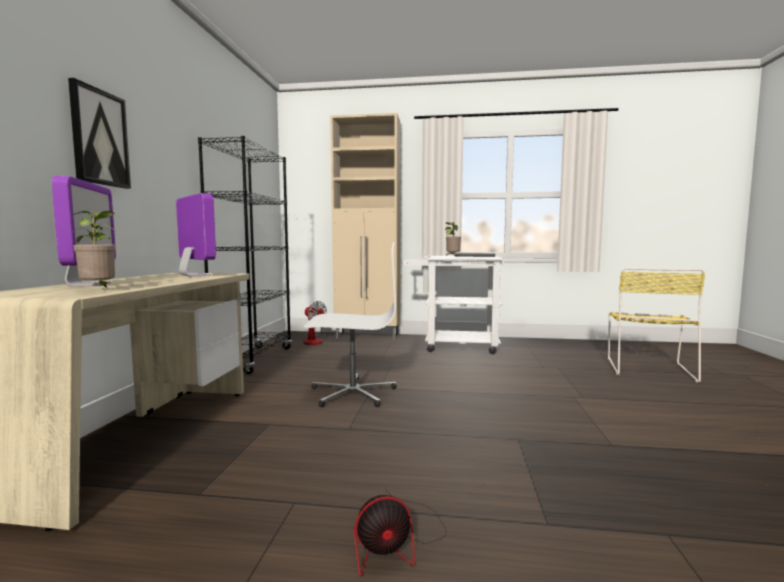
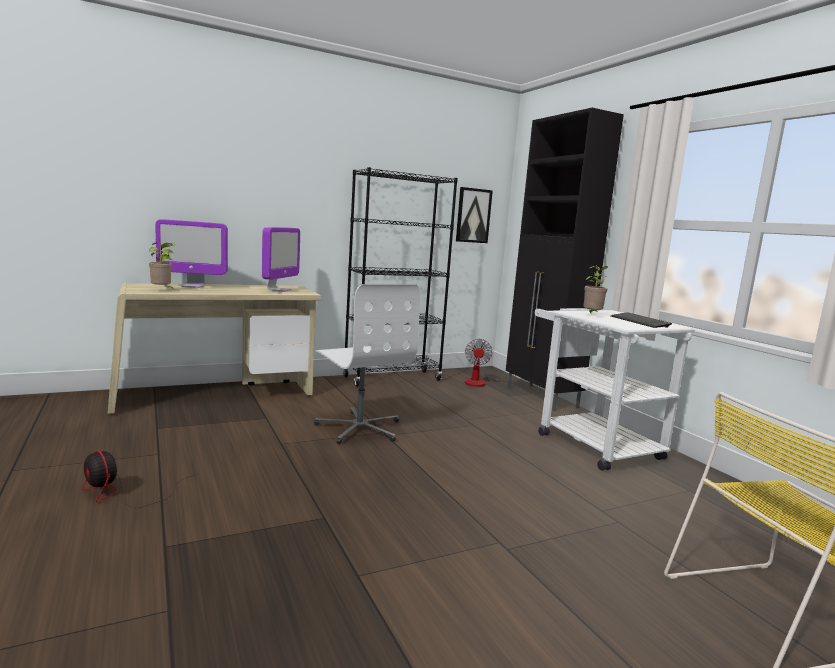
camera: 55 degrees right, 5 degrees up
(89, 284) = (193, 286): monitor -> monitor turned 45 degrees clockwise
(99, 138) = (242, 185): picture -> picture (473, 215)
(368, 336) = (541, 398): beige cabinet -> black cabinet

